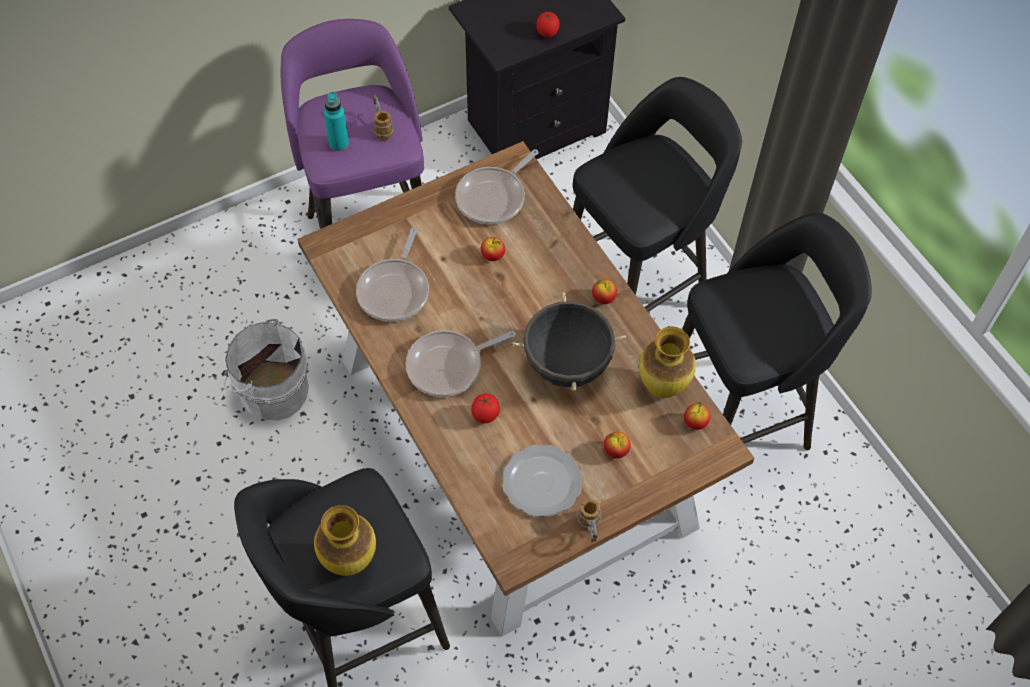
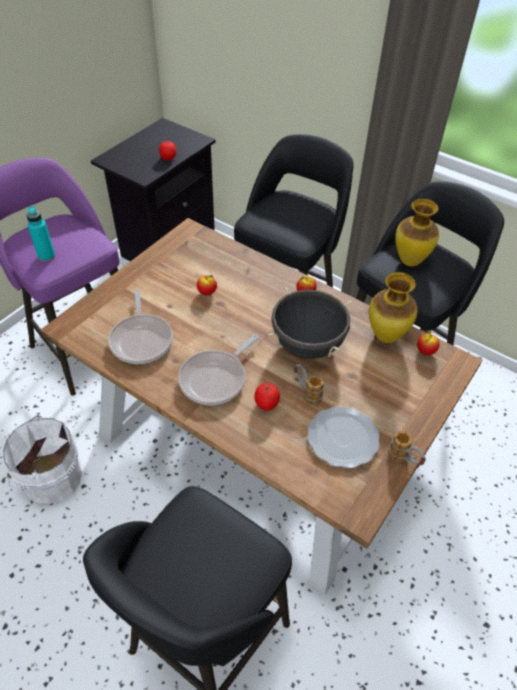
camera: 25 degrees left, 10 degrees down
(350, 560) = (215, 578): vase -> vase (409, 261)
(381, 127) = (76, 237): mug -> mug (306, 392)
(493, 197) = (186, 256): frying pan -> none
(616, 451) = (383, 392): apple -> none

